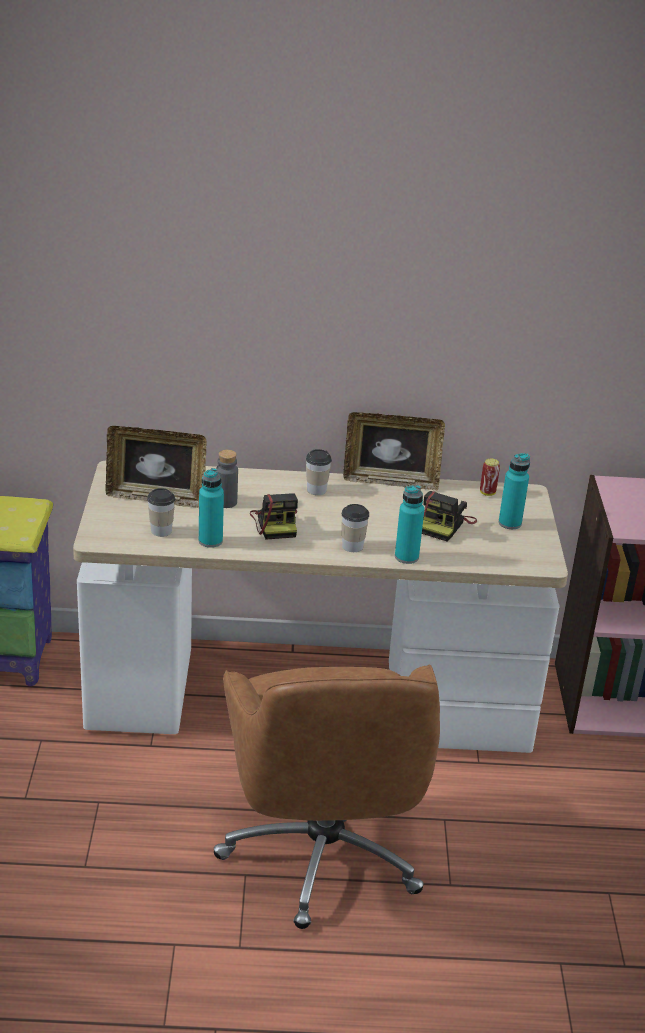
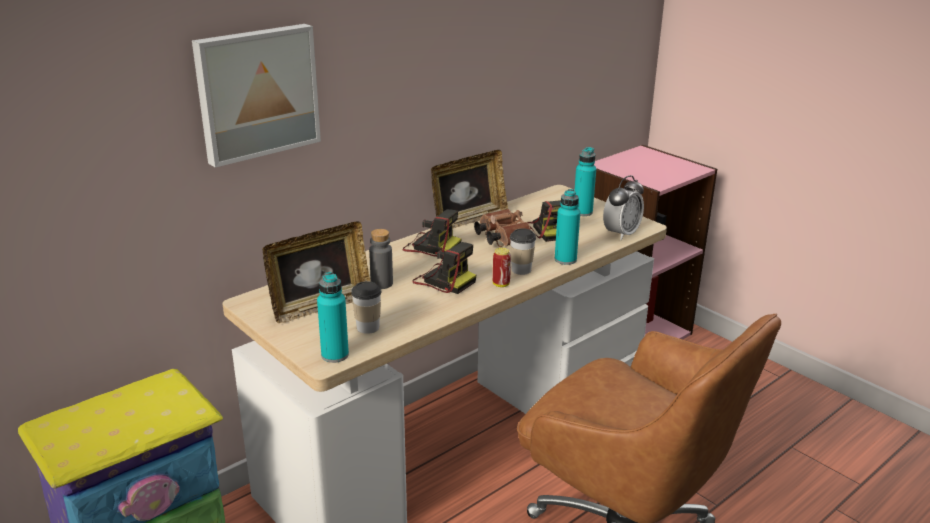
camera: 40 degrees left, 5 degrees down
(163, 291) = (256, 92): none -> picture
(210, 541) = (419, 315): turquoise bottle -> turquoise bottle (335, 355)
(316, 490) = (431, 246): cup -> camera
(388, 511) = (501, 238): none -> brown binoculars
(487, 493) = (537, 201): can -> can (501, 284)
(505, 560) = (621, 234): none -> alarm clock

